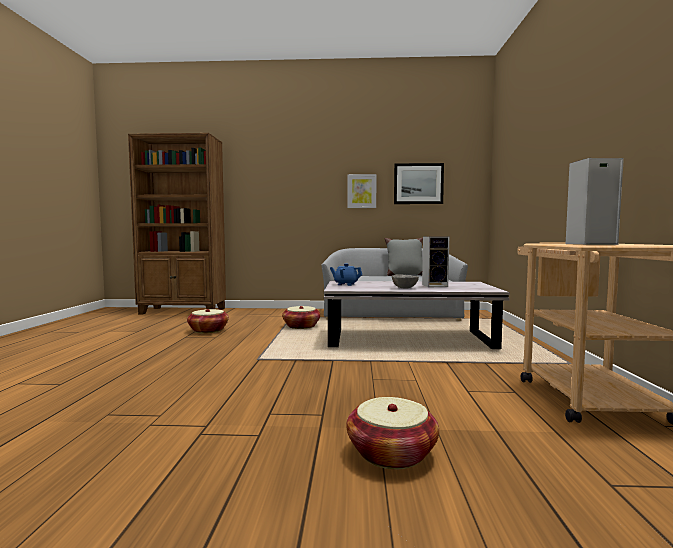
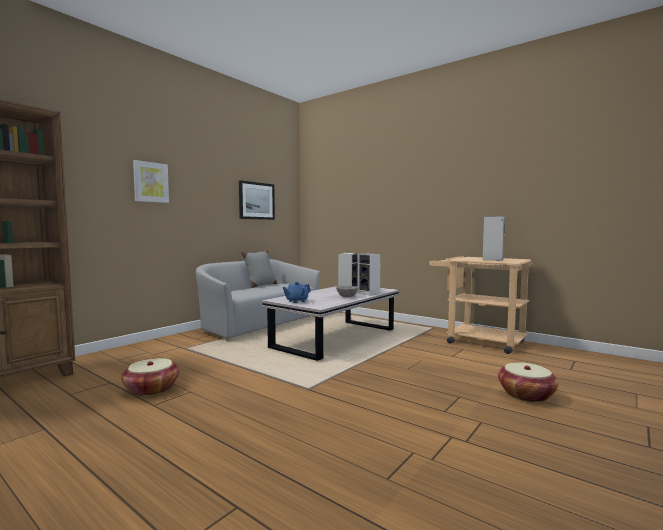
camera: 55 degrees left, 0 degrees up
(301, 326) = (229, 353): basket -> none
(361, 191) = (213, 205): picture -> picture (151, 182)
(447, 289) = (369, 293): none -> speaker

